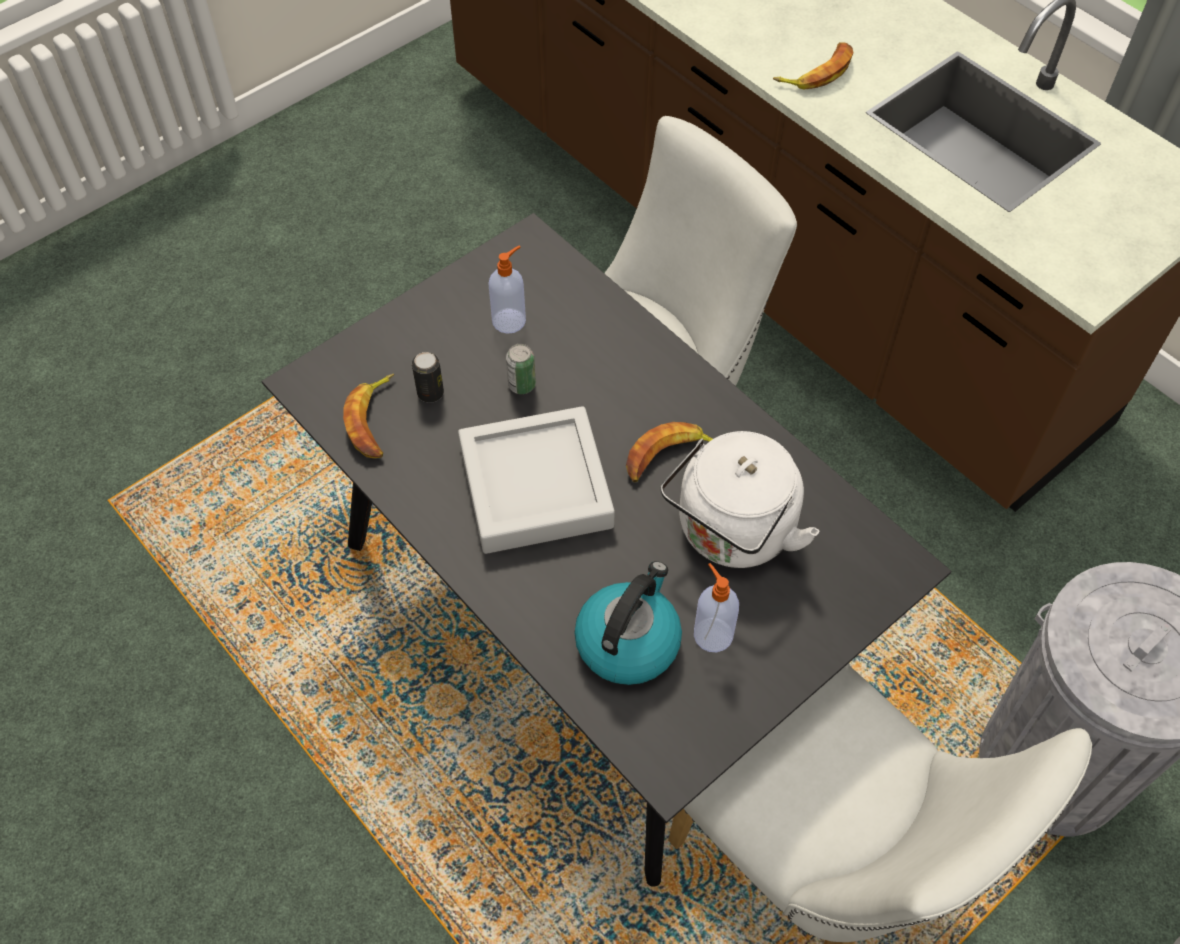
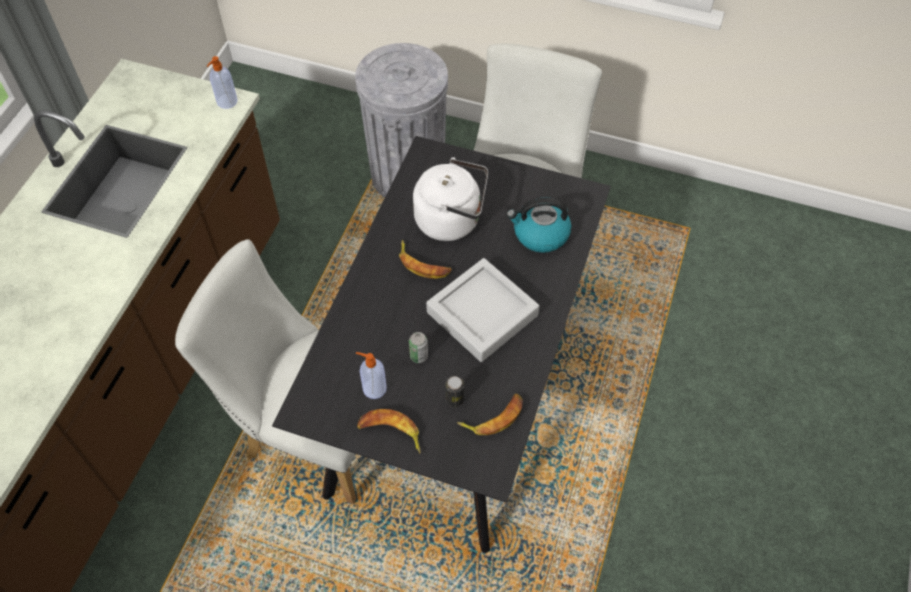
camera: 120 degrees left, 0 degrees up
(712, 633) = (512, 205): soap dispenser -> soap dispenser (226, 102)
(817, 72) = (95, 276): banana -> banana (390, 433)

